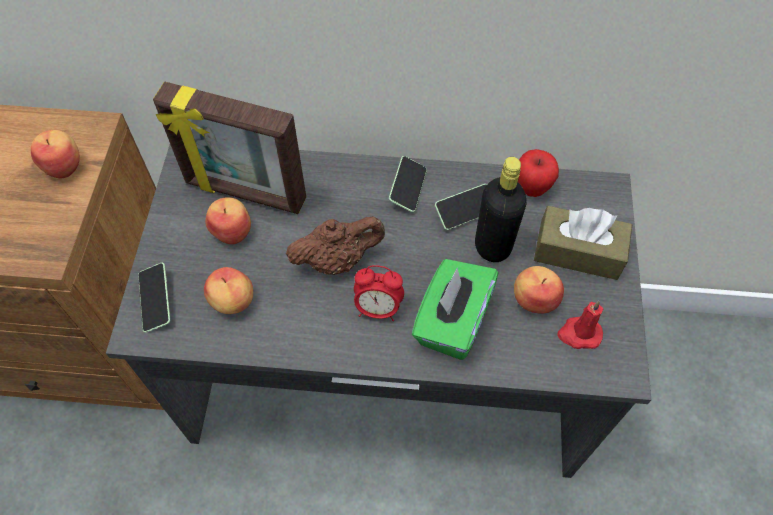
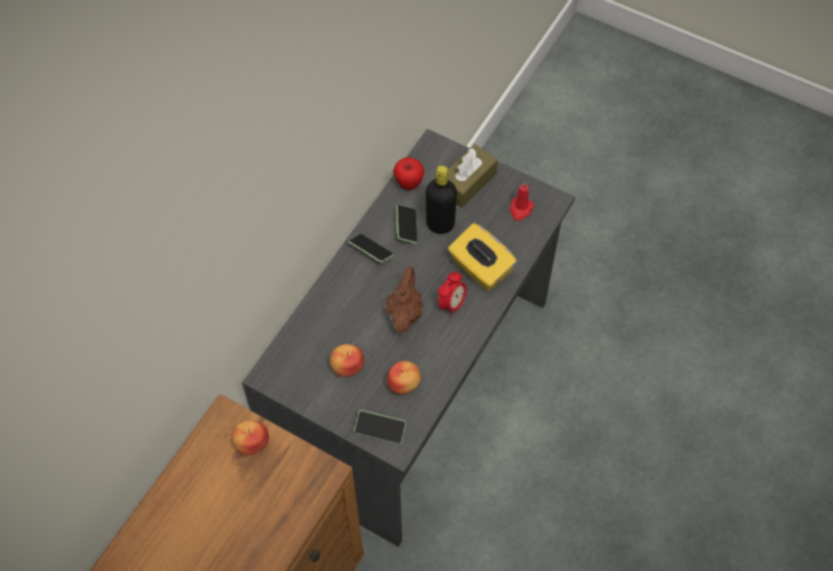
camera: 65 degrees left, 0 degrees up
(245, 193) = (319, 348): picture frame -> none
(451, 321) = (480, 269): green tissue box -> yellow tissue box
(535, 299) = (487, 220): apple -> none

